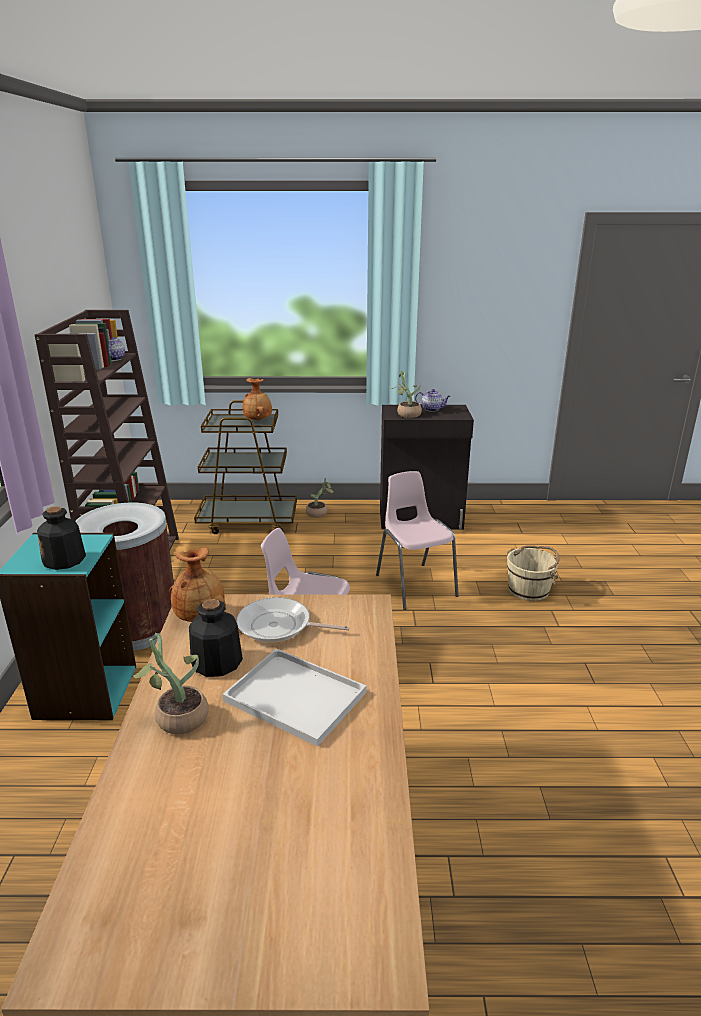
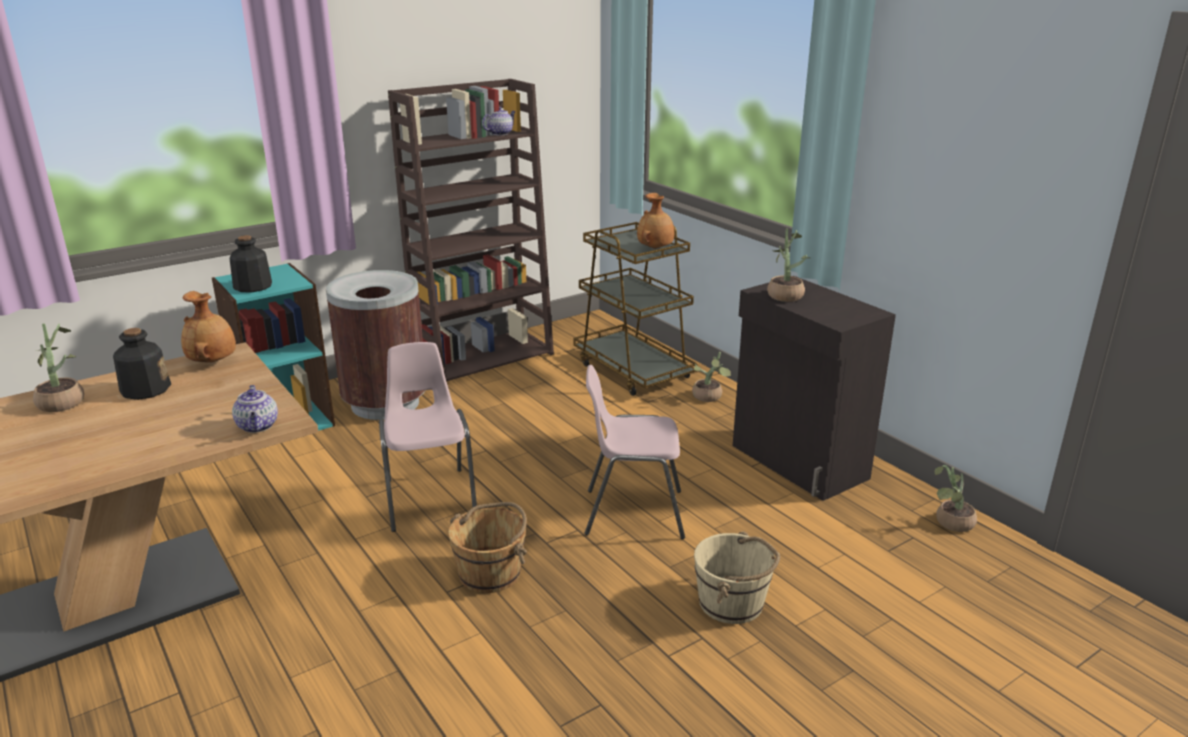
camera: 55 degrees right, 0 degrees up
(278, 626) = (217, 394): frying pan -> none
(298, 696) = (108, 435): white tray -> none
(415, 585) = (632, 513): pink chair -> pink chair turned 120 degrees counterclockwise
(428, 658) = (491, 573): none -> brown bucket
(432, 409) = (832, 302): teapot -> teapot (258, 426)
(514, 510) = (950, 523): none -> potted plant

